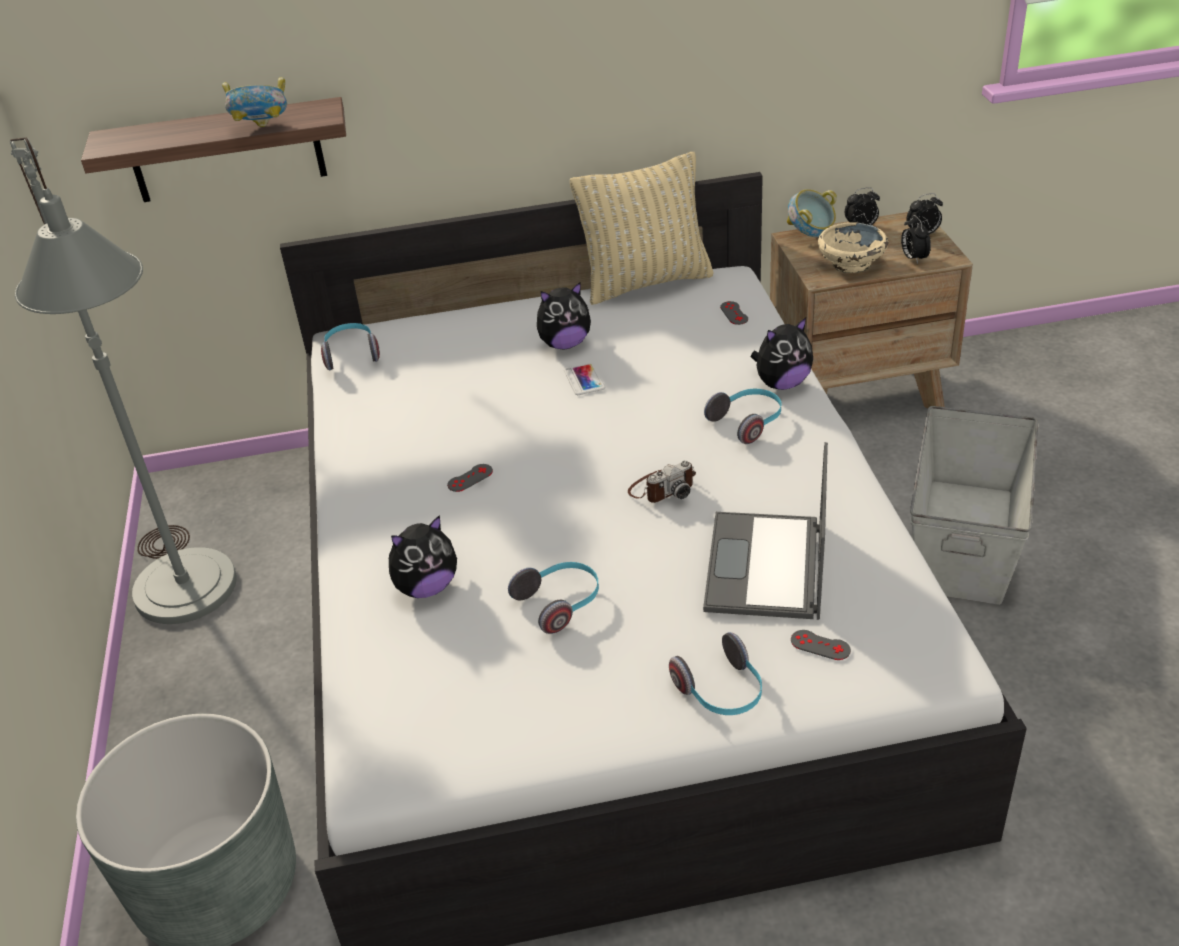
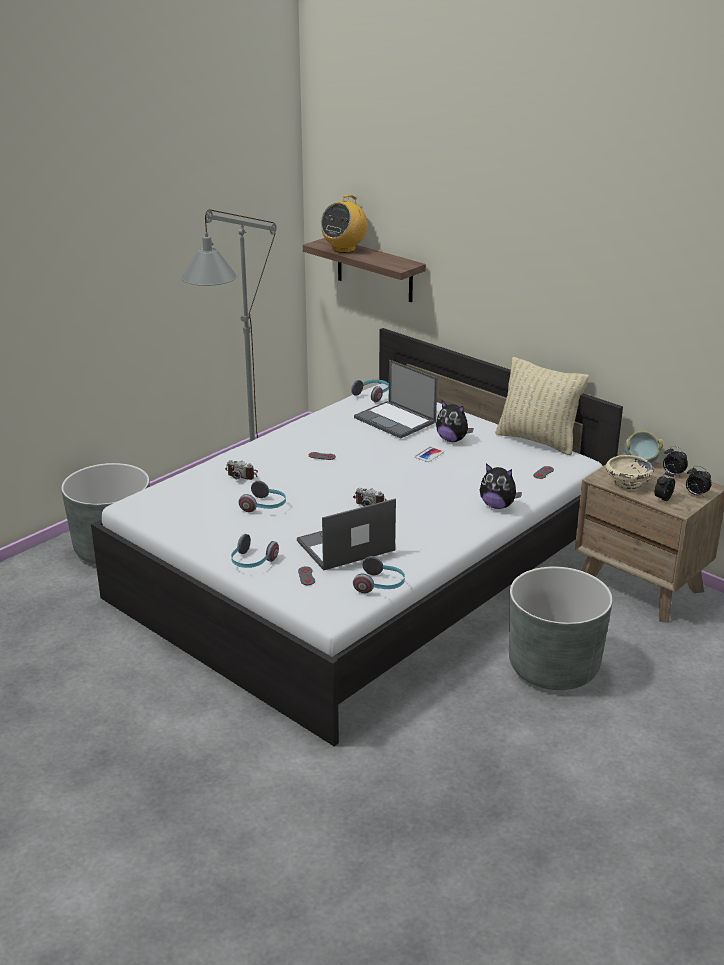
camera: 50 degrees right, 10 degrees down
(170, 134) = (344, 249): none -> radio
(263, 129) = (372, 261): bowl -> none
(426, 587) = (242, 474): plush toy -> camera
(455, 365) = (396, 420): none -> laptop
(748, 422) = (451, 507): headphones -> headphones (380, 585)
(966, 538) = (553, 667): grey storage box -> grey planter

